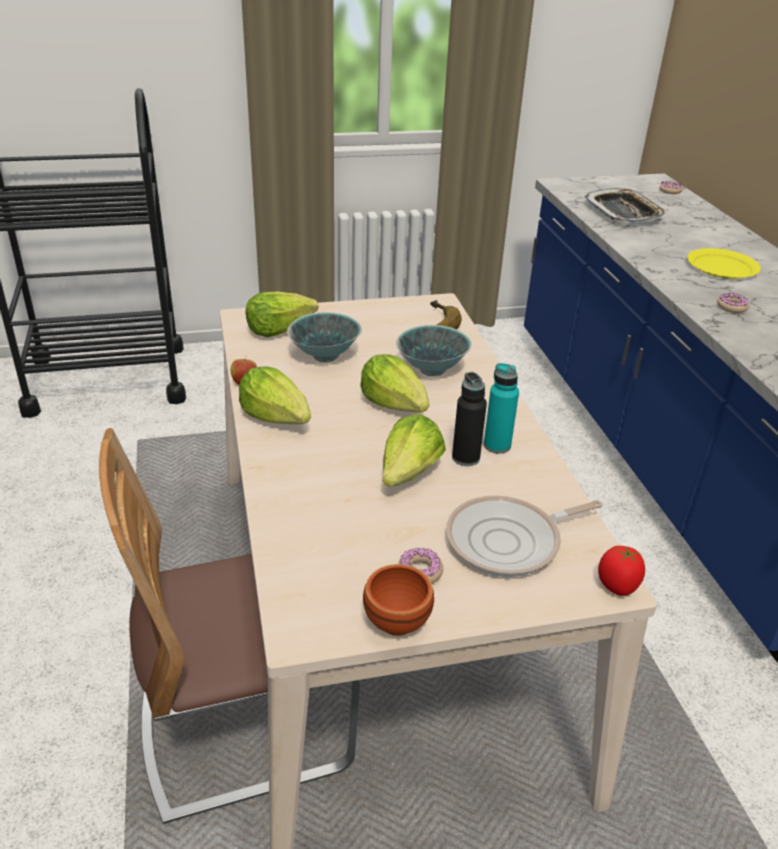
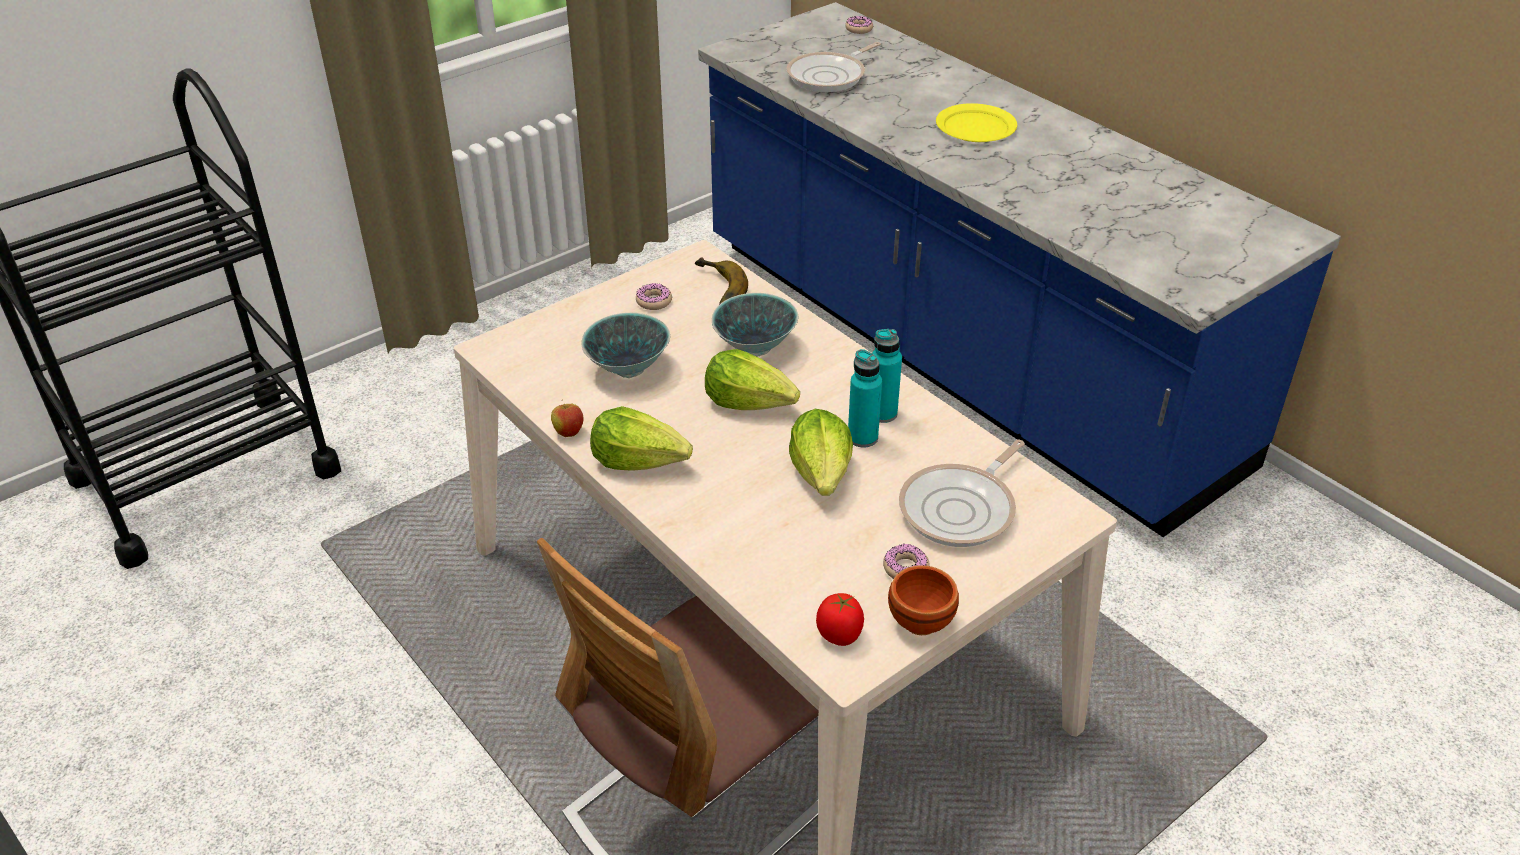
camera: 25 degrees left, 5 degrees up
(279, 329) = (547, 351): lettuce -> none
(465, 458) = (862, 437): black bottle -> turquoise bottle
(617, 586) = (1077, 515): tomato -> tomato (839, 635)
(623, 212) = (830, 76): tray -> frying pan
(732, 307) = (1015, 179): donut -> donut (654, 301)

